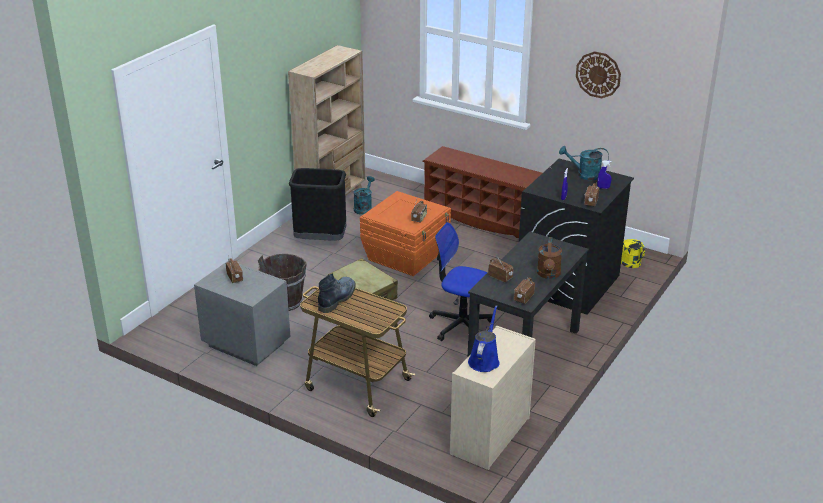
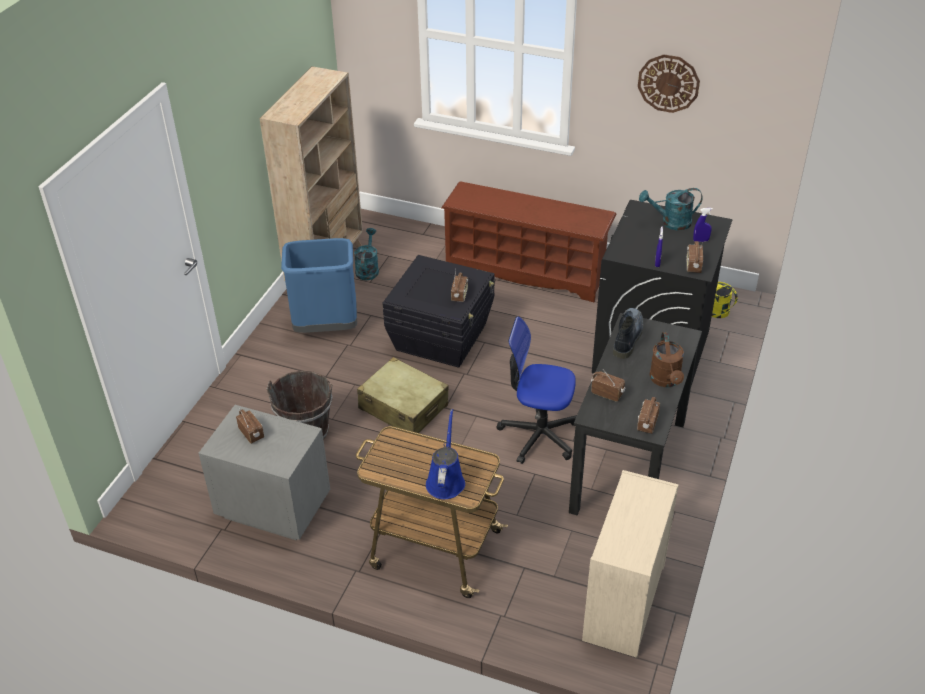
camera: 10 degrees left, 10 degrees up
(321, 240) = (326, 327): black trash can -> blue trash can
(337, 298) = (404, 455): boot -> boot (627, 336)
(406, 256) = (442, 337): orange storage box -> black storage box
(484, 360) = (625, 530): blue watering can -> blue watering can (446, 480)

